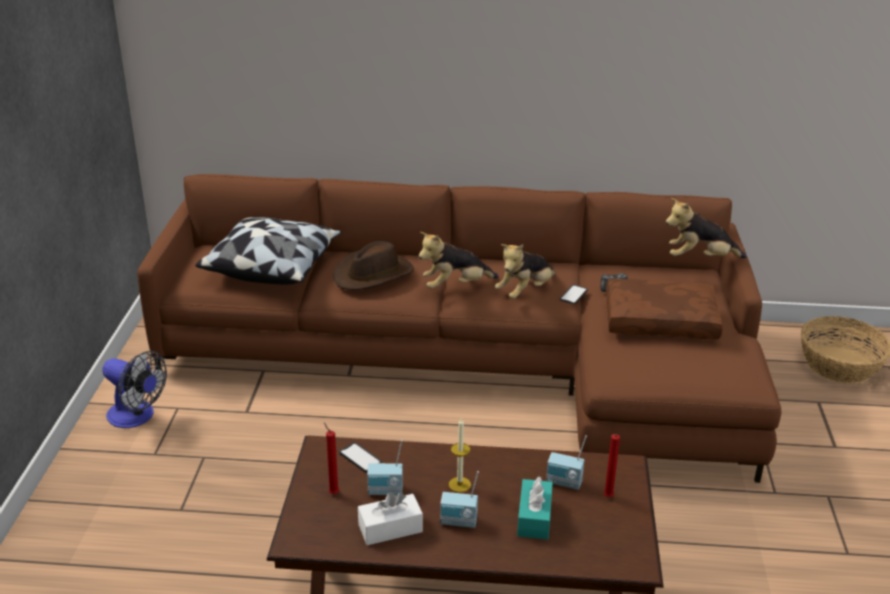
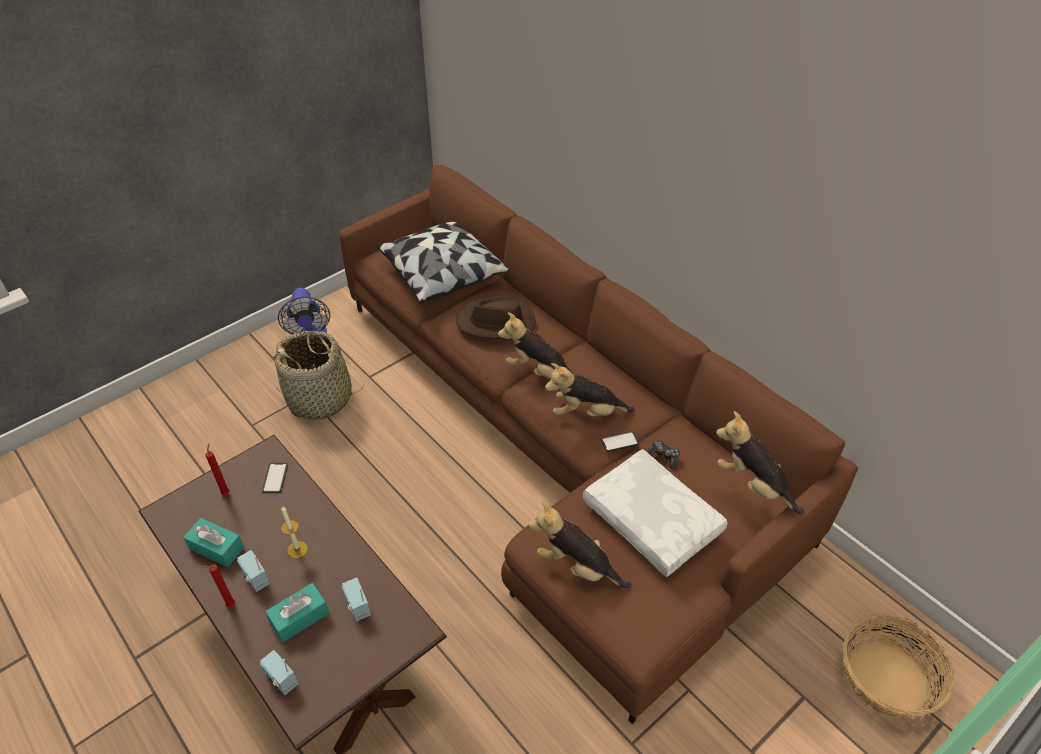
camera: 45 degrees right, 15 degrees up
(223, 452) = (320, 399): none -> basket
(385, 491) = (252, 517): radio -> radio (281, 680)
(390, 528) = (216, 548): white tissue box -> turquoise tissue box
(607, 498) = (365, 645): red candle -> red candle (229, 606)
(658, 370) = (577, 566): none -> plush toy
(661, 320) = (654, 519): brown pillow -> white pillow

